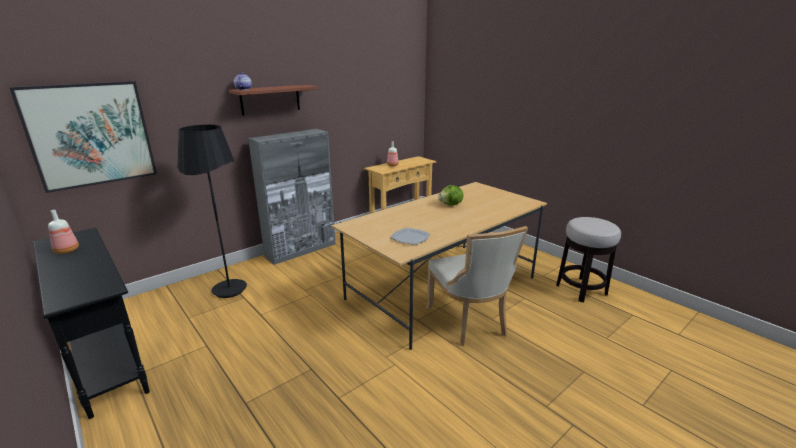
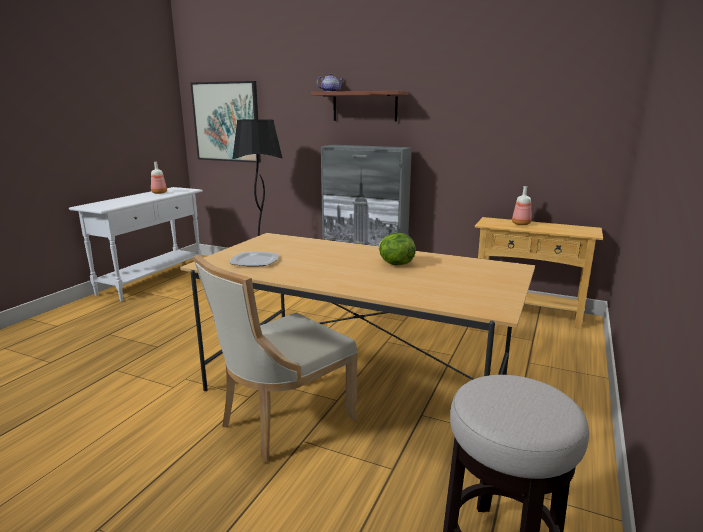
camera: 65 degrees right, 5 degrees down
(107, 362) = (153, 280): black console table -> white console table

